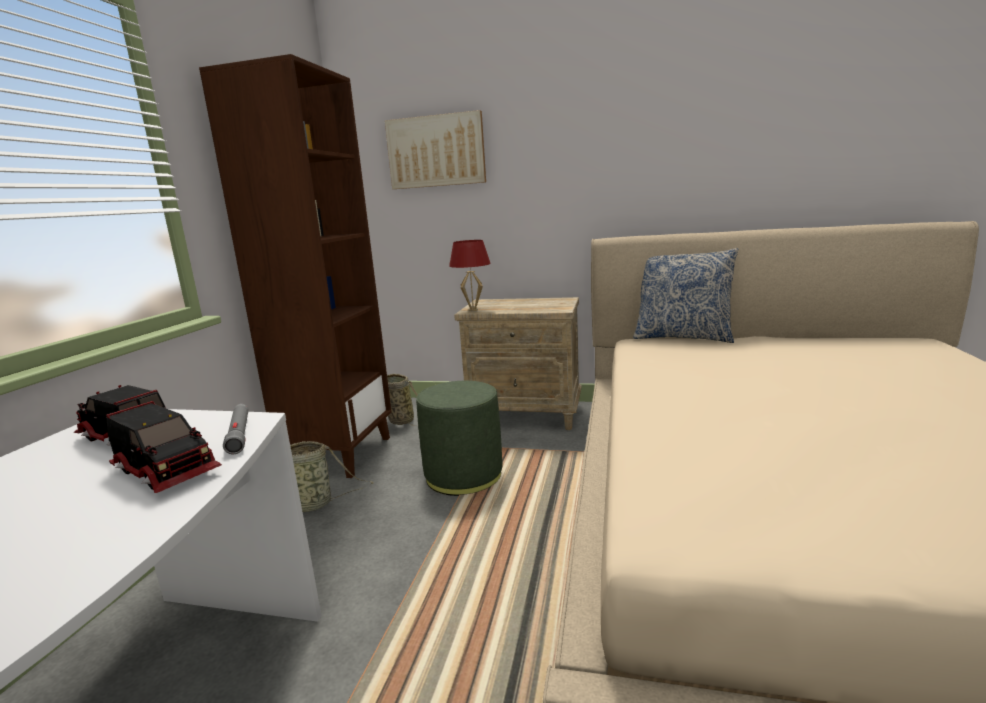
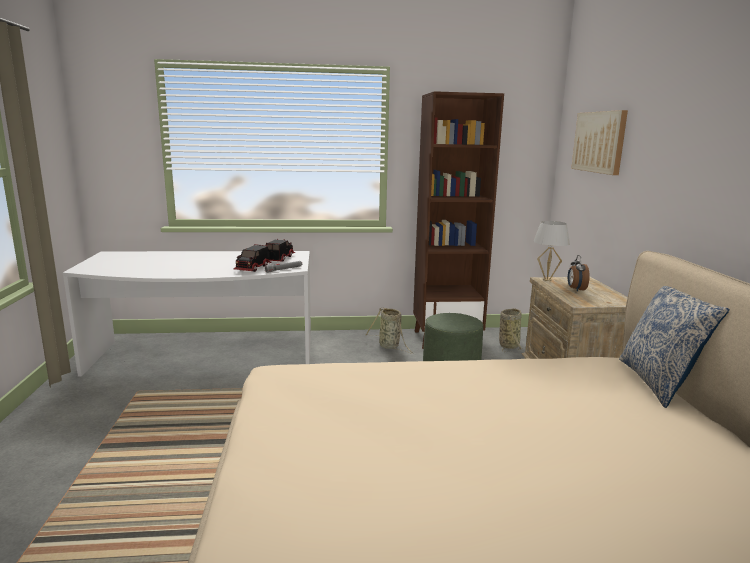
camera: 70 degrees right, 0 degrees up
(473, 310) = (547, 280): red table lamp -> white table lamp
(515, 306) = (576, 289): none -> alarm clock

